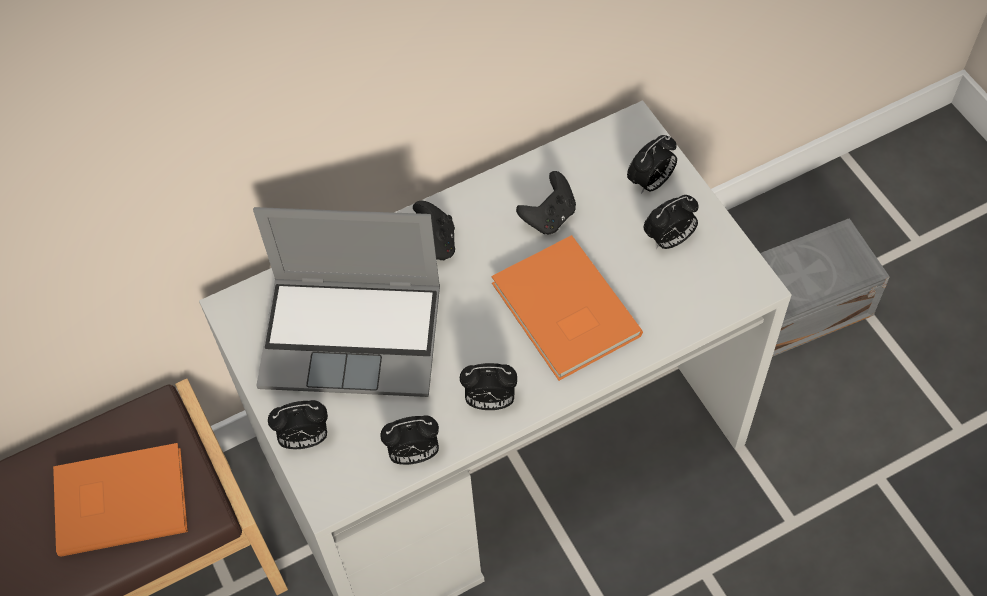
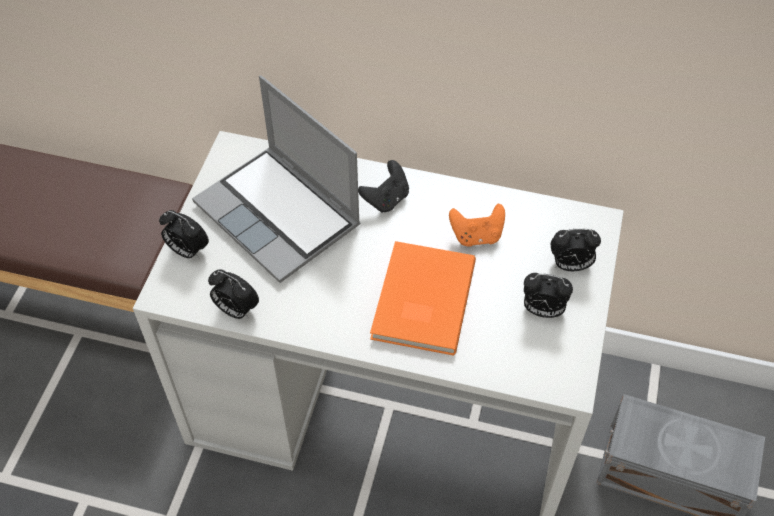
camera: 40 degrees right, 5 degrees down
(119, 499) = (99, 224): orange book -> none
(490, 401) = (314, 316): alarm clock -> none
(549, 217) = (476, 236): black game controller -> orange game controller

